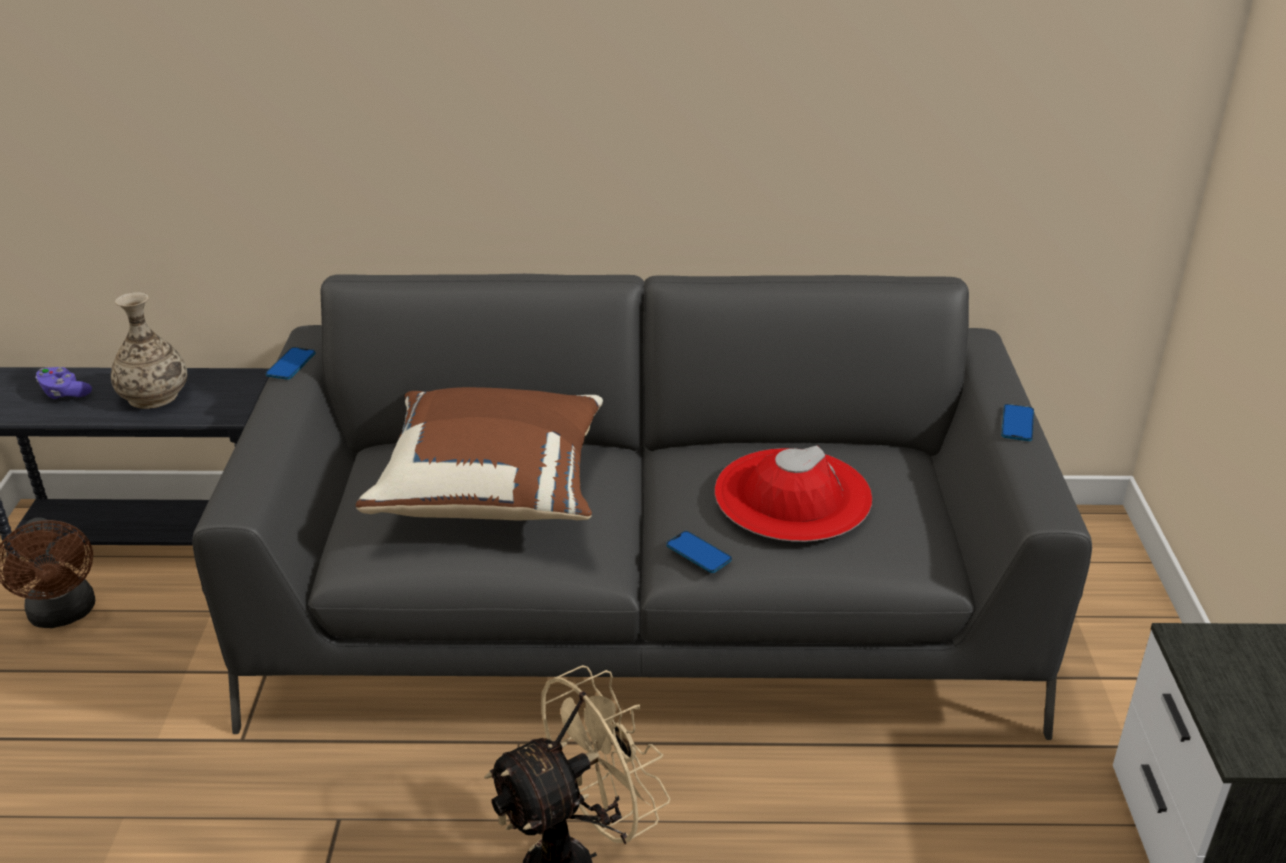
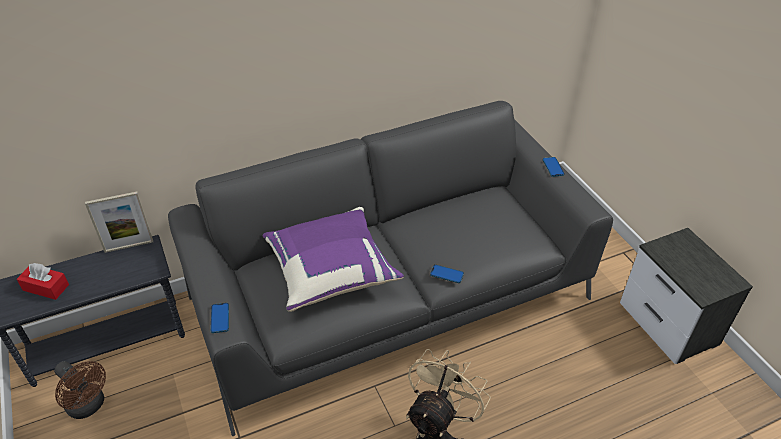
camera: 25 degrees left, 10 degrees up
(64, 393) = (46, 287): purple game controller -> red tissue box
(154, 395) = (102, 272): vase -> none
(218, 372) = (129, 246): none -> picture frame
(291, 365) = (188, 236): phone -> phone (220, 318)
(493, 488) = (331, 271): brown pillow -> purple pillow
(792, 495) = (470, 230): red hat -> none

